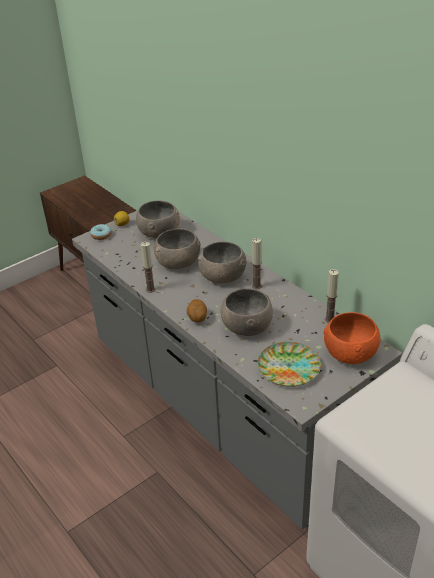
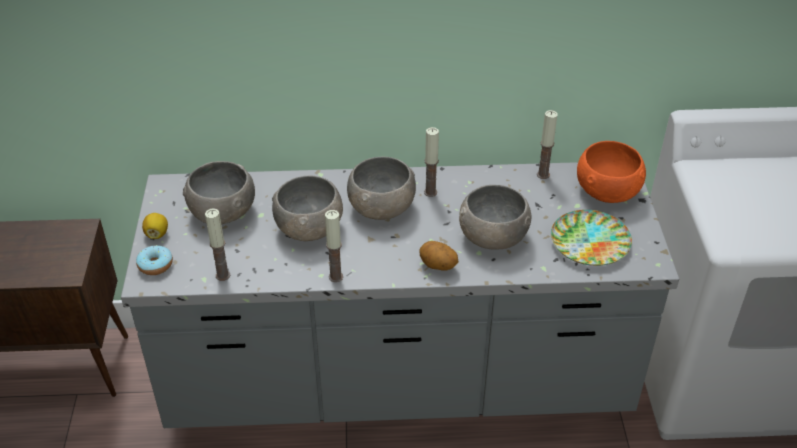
camera: 55 degrees left, 5 degrees up
(114, 256) = (223, 275): none -> candle

